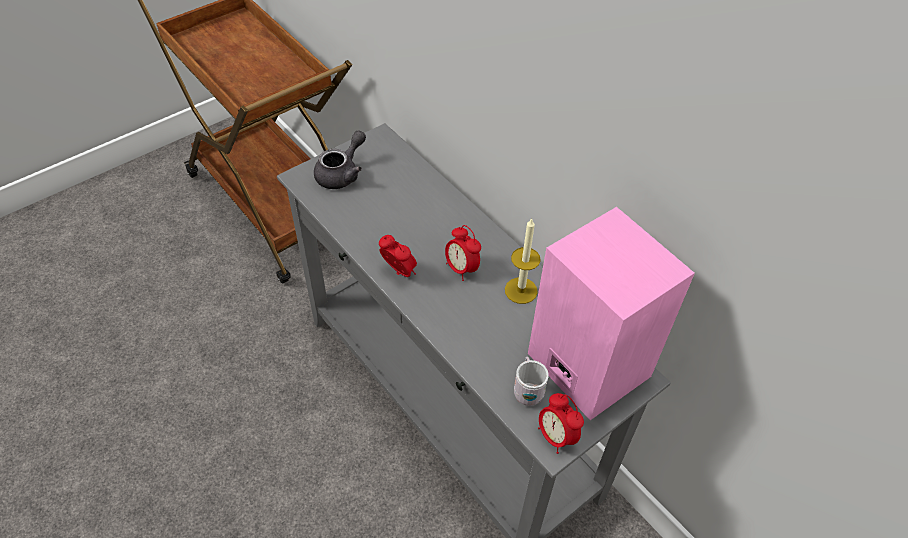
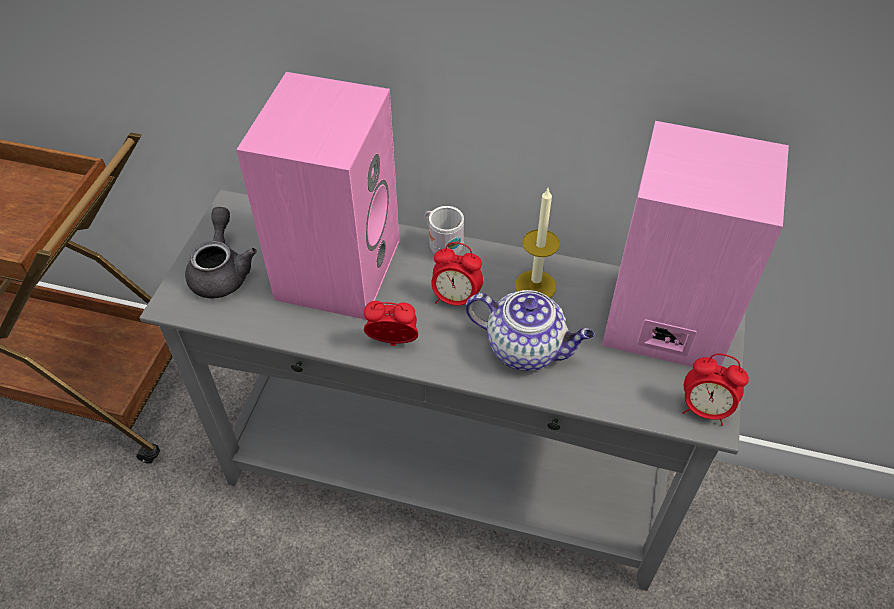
camera: 35 degrees left, 0 degrees up
(408, 207) = (337, 266): none -> pink speaker
(476, 325) = (526, 348): none -> teapot
(527, 390) = (636, 382): white mug -> white mug (442, 246)

